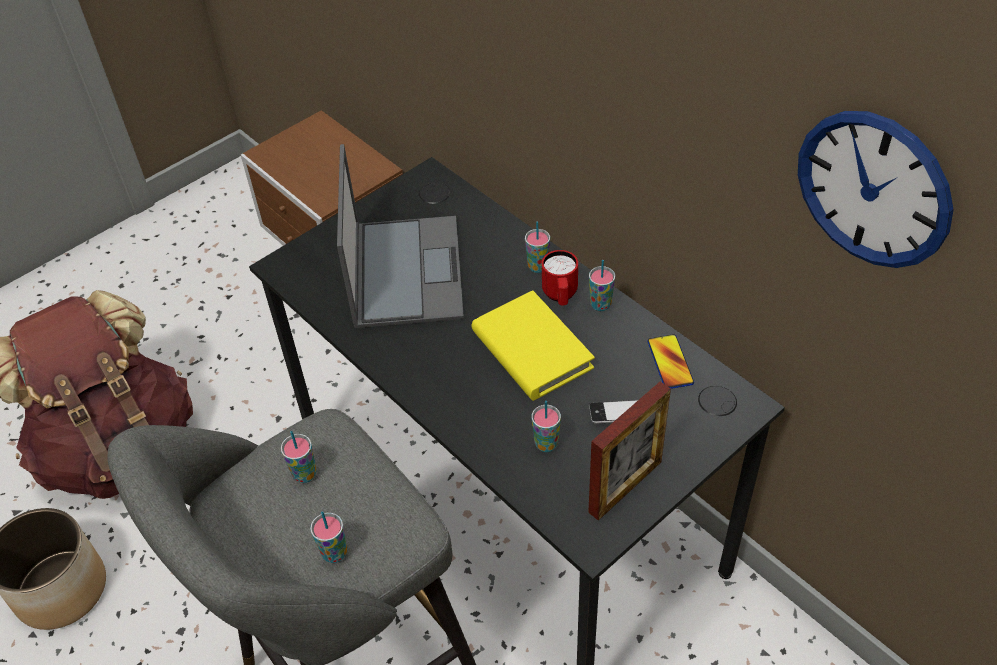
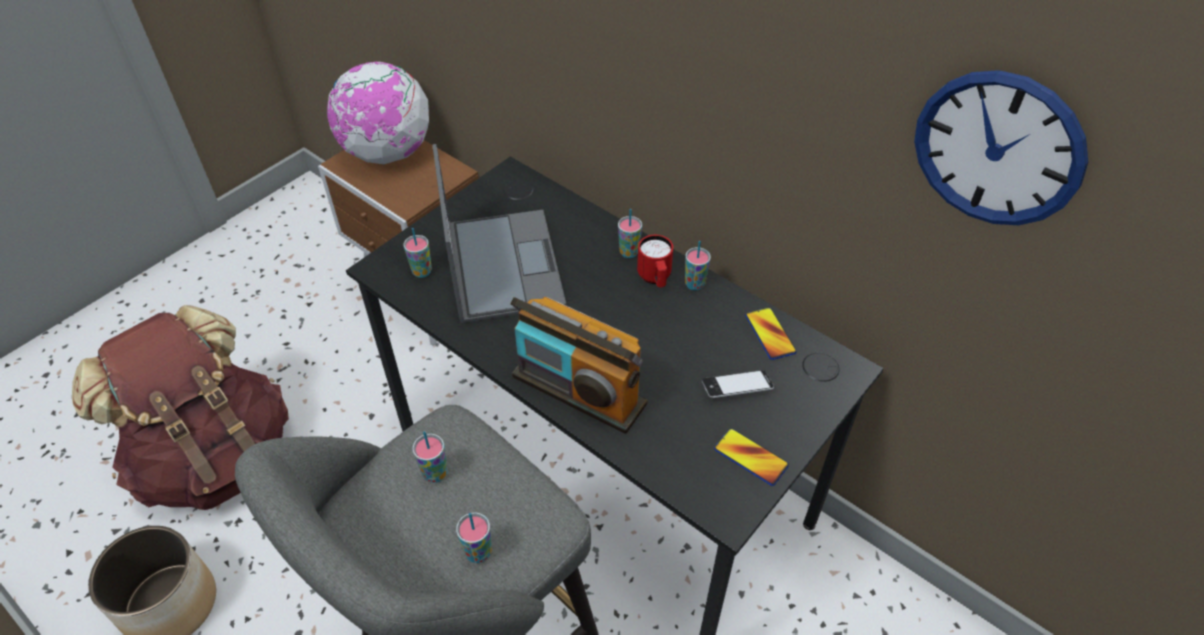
camera: 10 degrees left, 0 degrees up
(312, 145) = (388, 153): none -> globe
(461, 405) = (578, 390): none -> radio
(531, 350) = (637, 332): yellow book -> none
(546, 444) = (667, 422): cup -> cup (422, 272)
(625, 487) = (751, 457): picture frame -> phone

